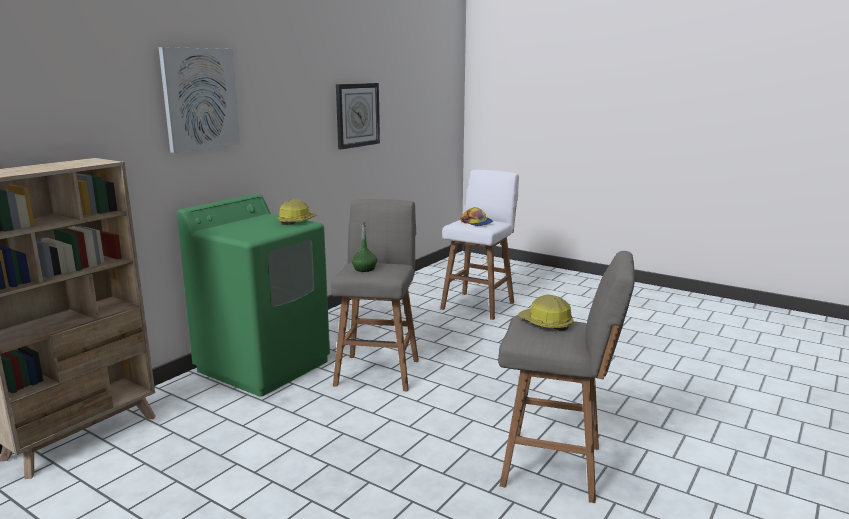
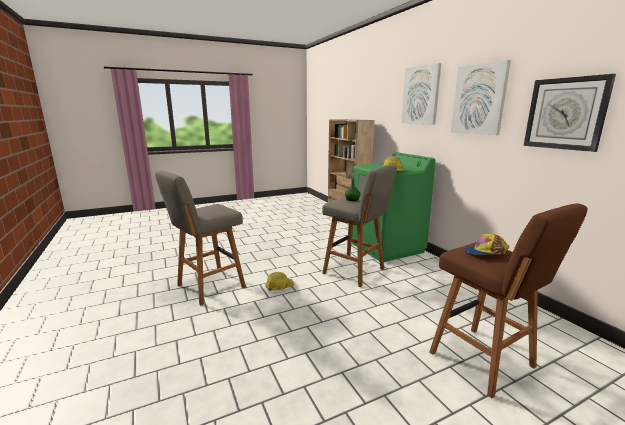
camera: 120 degrees right, 0 degrees up
(289, 104) = (479, 99): none -> picture
(479, 305) = (484, 362): white stool -> brown stool
(545, 323) = (215, 211): hard hat -> hard hat (279, 286)

